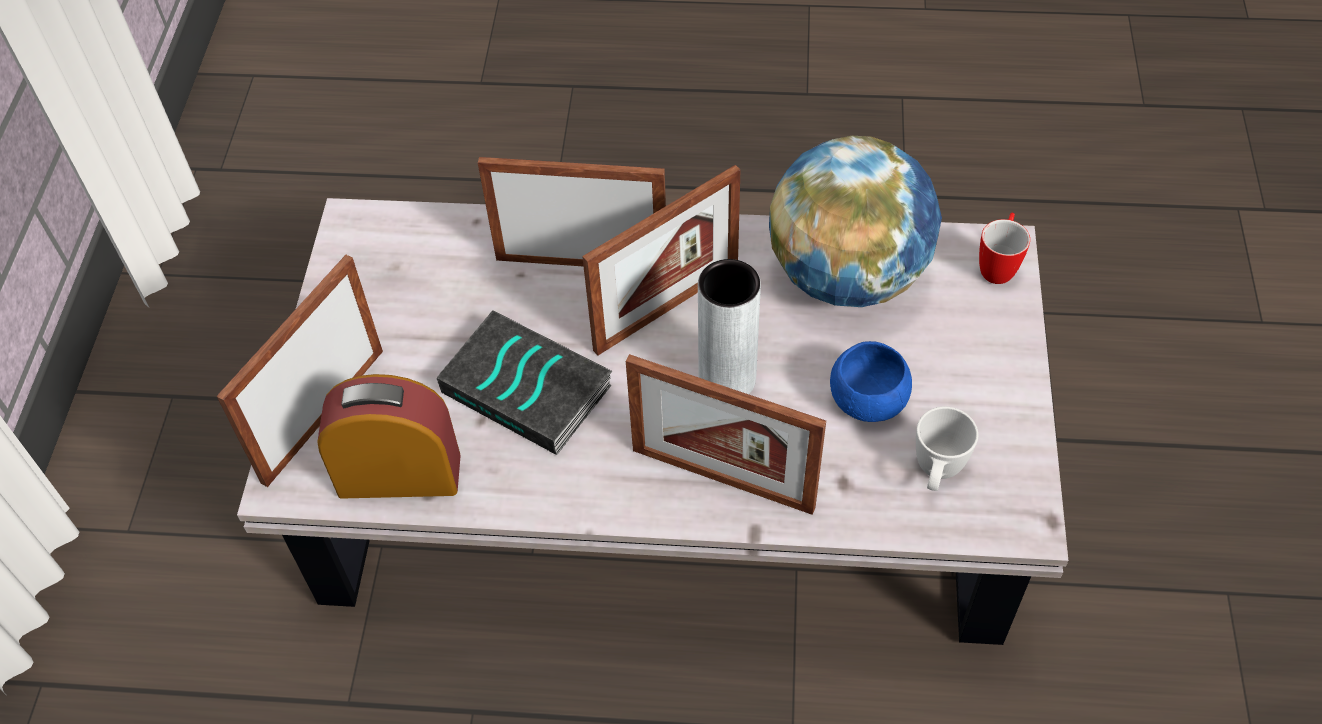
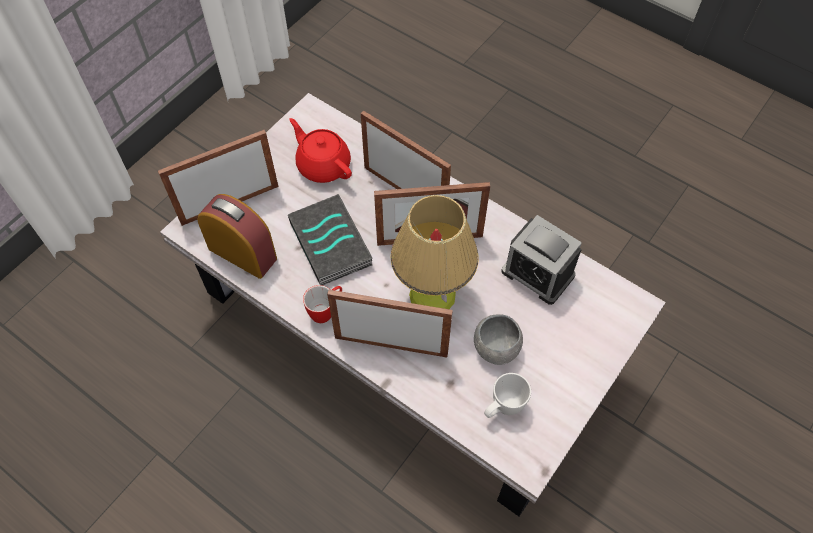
camera: 30 degrees right, 5 degrees up
(430, 287) = (323, 165): none -> red teapot
(722, 479) = (391, 345): picture frame -> picture frame turned 135 degrees clockwise
(727, 379) = (432, 294): grey vase -> table lamp
(848, 275) = (537, 273): globe -> alarm clock
(867, 400) = (496, 347): blue bowl -> grey bowl
(998, 265) = (626, 313): mug -> mug (326, 311)

